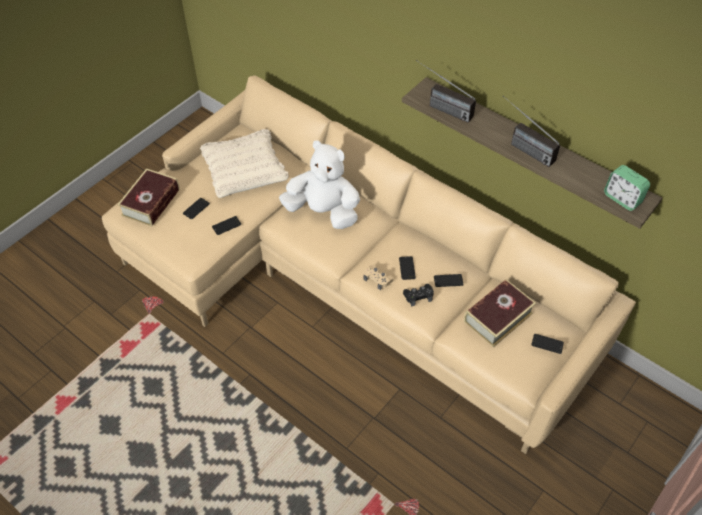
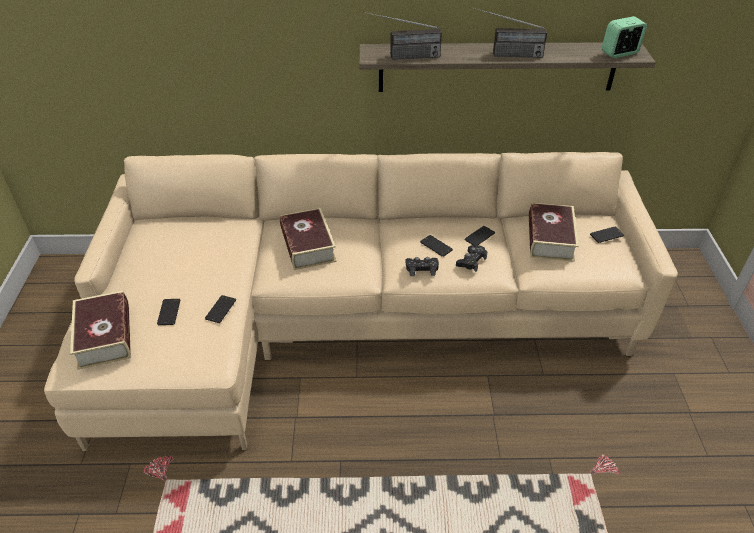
camera: 40 degrees left, 10 degrees down
(245, 170) = (187, 252): beige pillow -> none
(323, 212) = (308, 245): white plush toy -> book
(377, 279) = (421, 268): beige game controller -> black game controller
(622, 199) = (619, 53): alarm clock -> alarm clock turned 150 degrees clockwise

